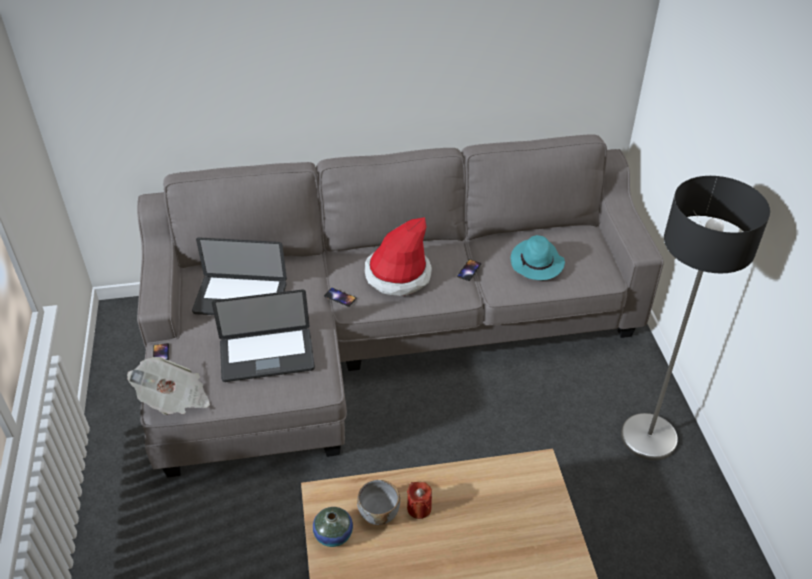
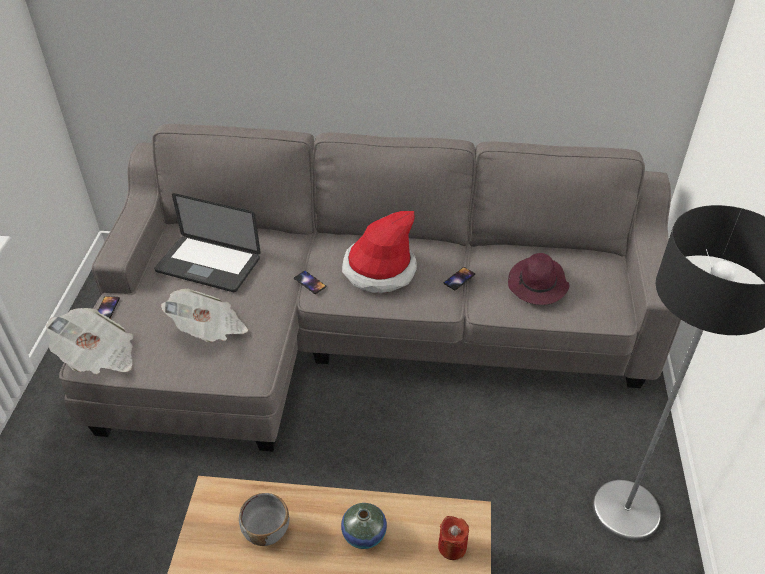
camera: 15 degrees right, 0 degrees up
(267, 356) = (209, 330): laptop -> newspaper
(333, 534) = (208, 544): vase -> vase (364, 534)
(419, 508) = (312, 536): red candle -> red candle (452, 546)
(537, 263) = (537, 285): turquoise hat -> purple hat

